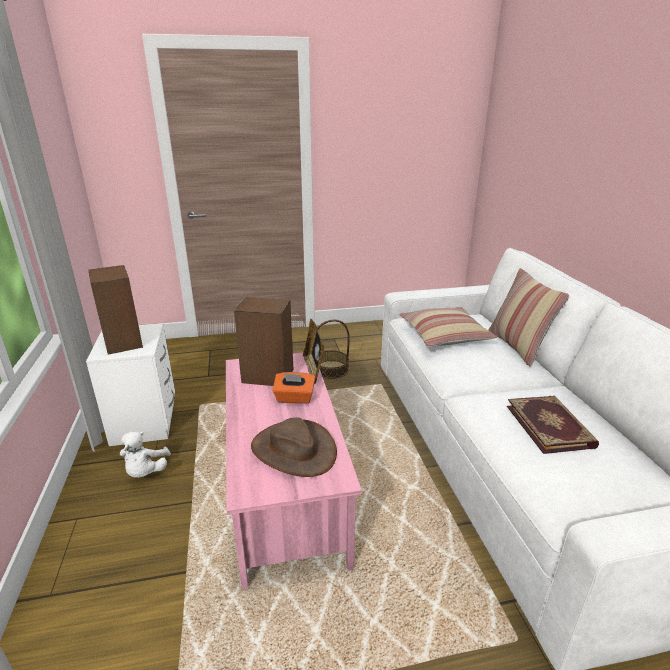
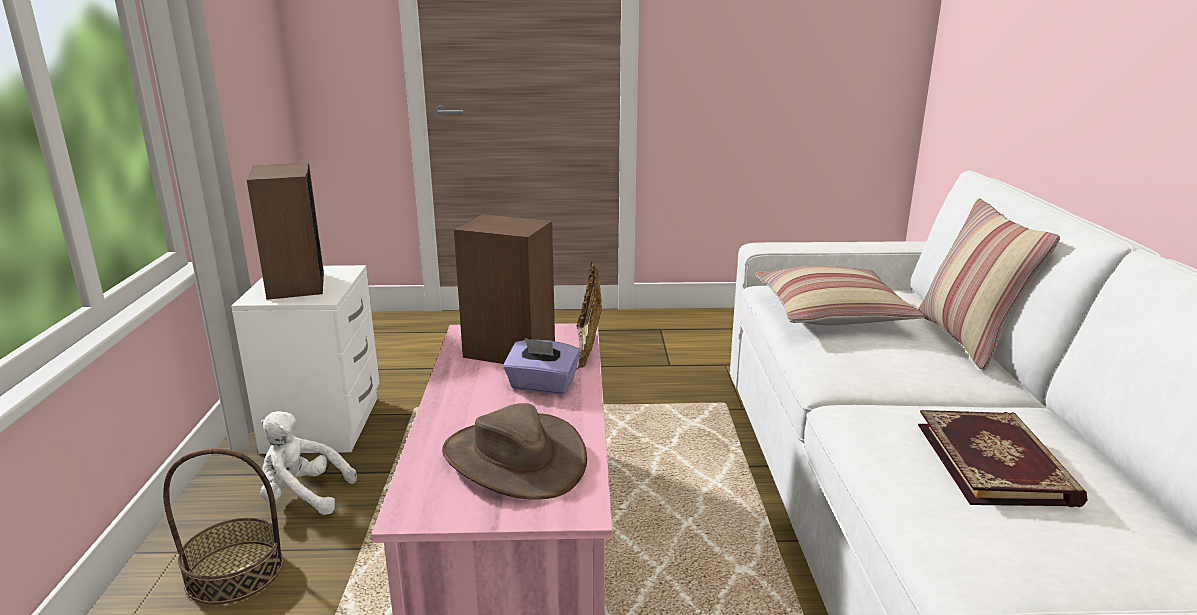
camera: 10 degrees right, 5 degrees down
(146, 472) = (303, 496): white plush toy -> white plush toy turned 90 degrees clockwise
(294, 398) = (542, 385): orange tissue box -> purple tissue box
(331, 369) = (644, 374): basket -> basket (235, 572)

